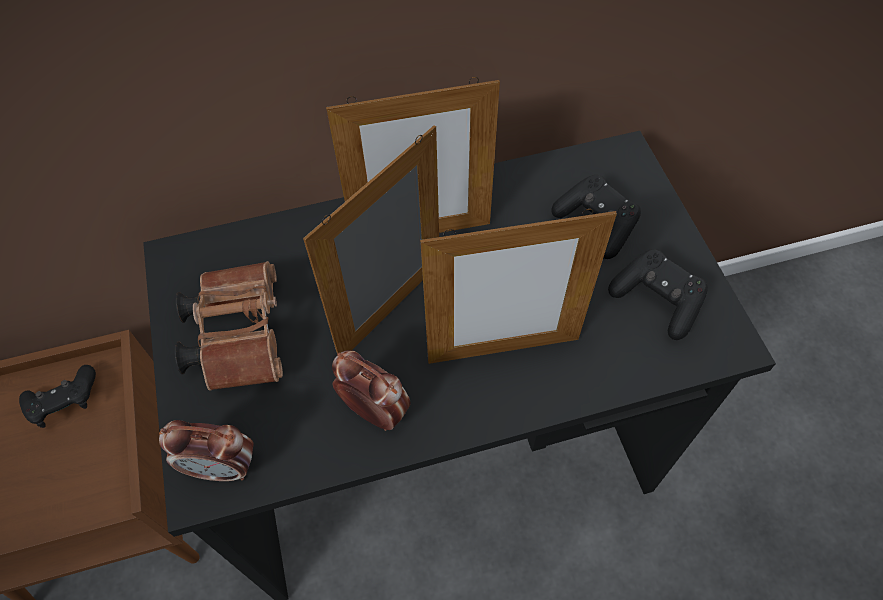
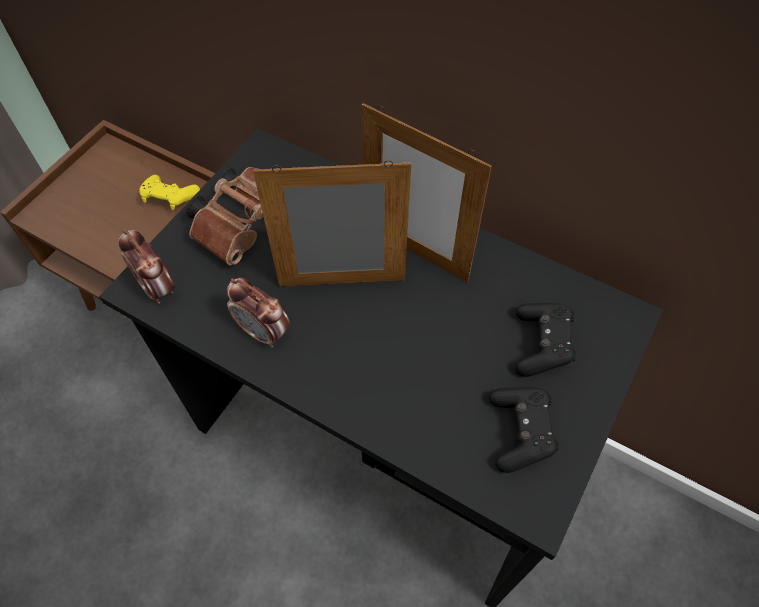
camera: 45 degrees right, 0 degrees up
(65, 403) = (170, 199): black game controller -> yellow game controller
(374, 411) = (263, 332): alarm clock -> alarm clock turned 135 degrees clockwise
(503, 350) = (378, 367): picture frame -> none

